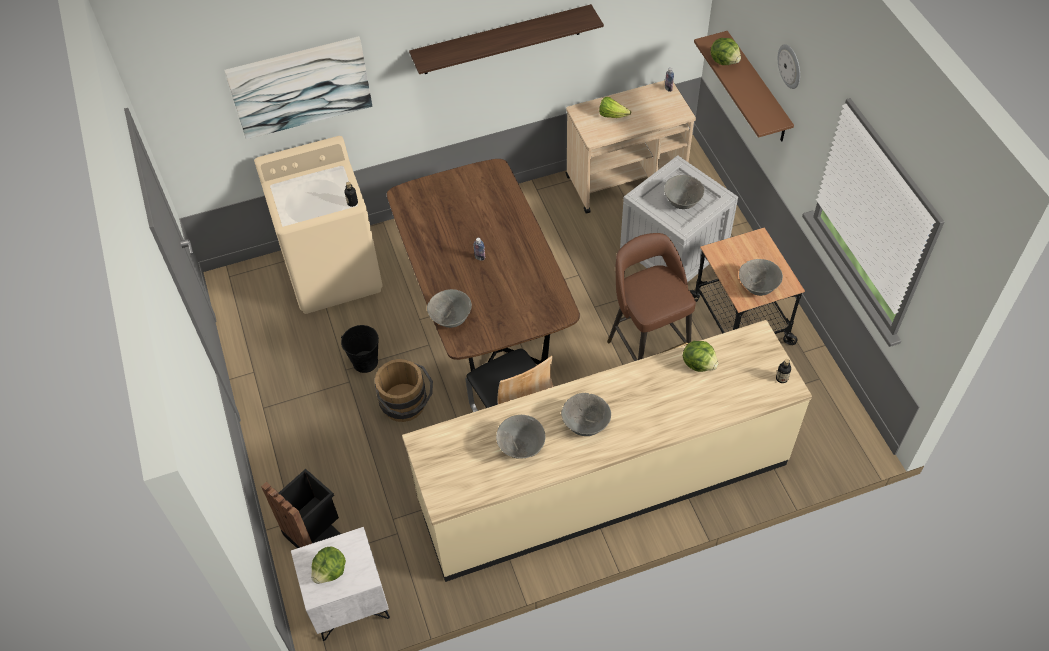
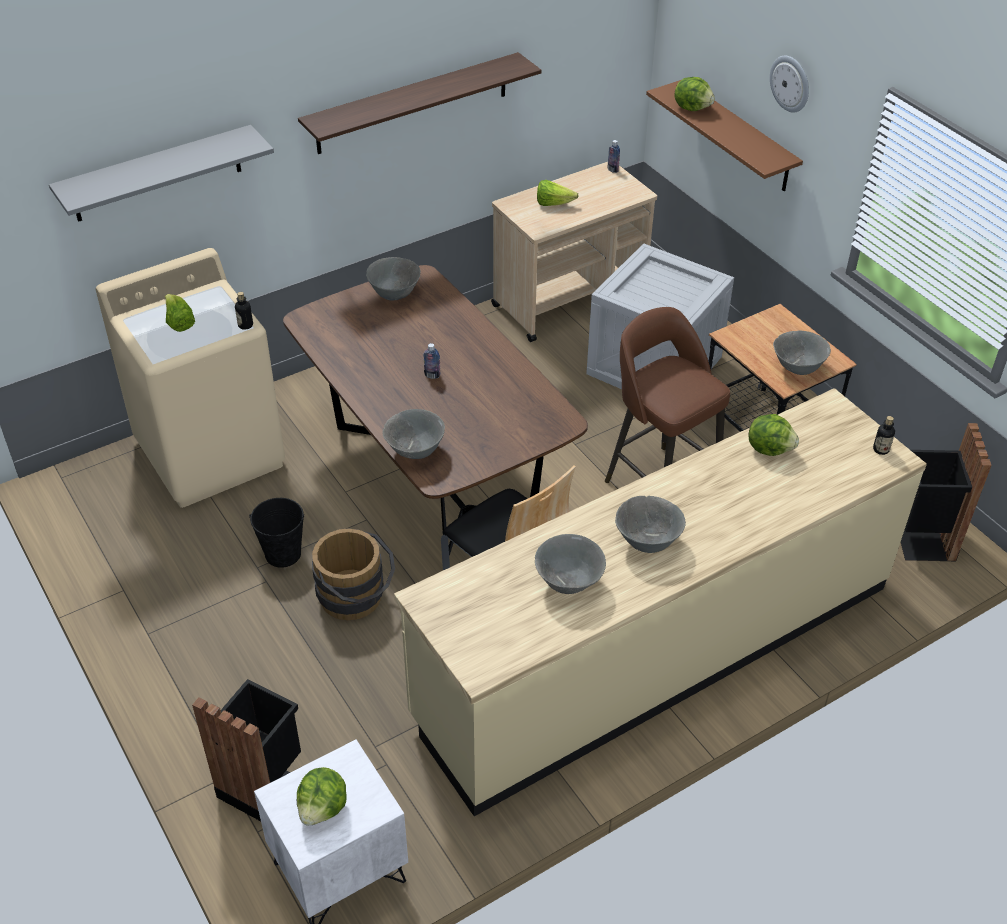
camera: 15 degrees left, 10 degrees down
(300, 87) = (157, 174): picture -> grey shelf
(307, 194) = (179, 322): none -> lettuce
(682, 202) = (666, 292): grey bowl -> grey bowl (394, 293)
(829, 429) = (921, 539): none -> black trash can

